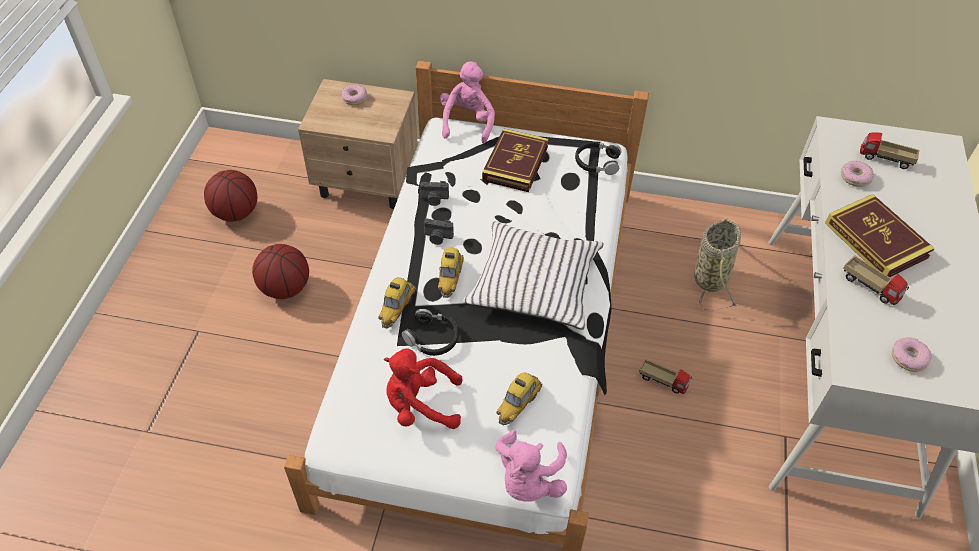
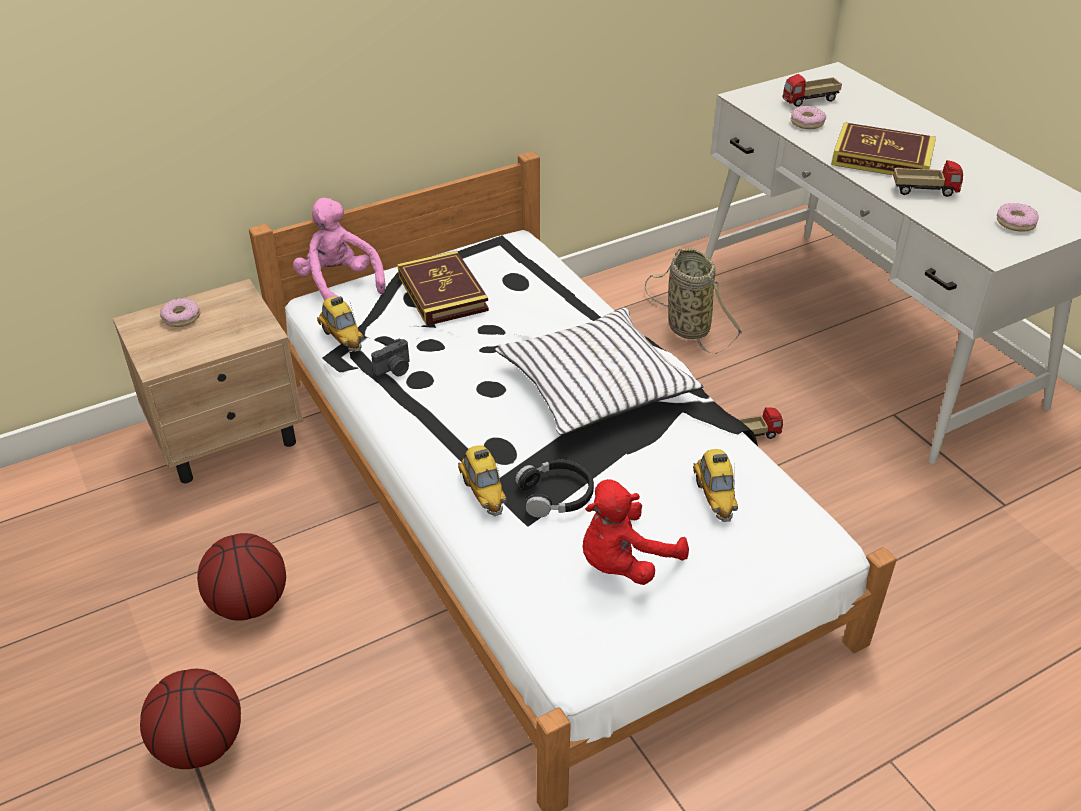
camera: 40 degrees left, 10 degrees down
(236, 212) = (80, 564): basketball -> basketball (200, 744)
(438, 238) = (444, 402): camera -> none
(450, 278) = (505, 431): toy car -> toy car (342, 337)
(528, 480) = (807, 554): pink plush toy -> none
(597, 162) = (522, 253): black headphones -> none

